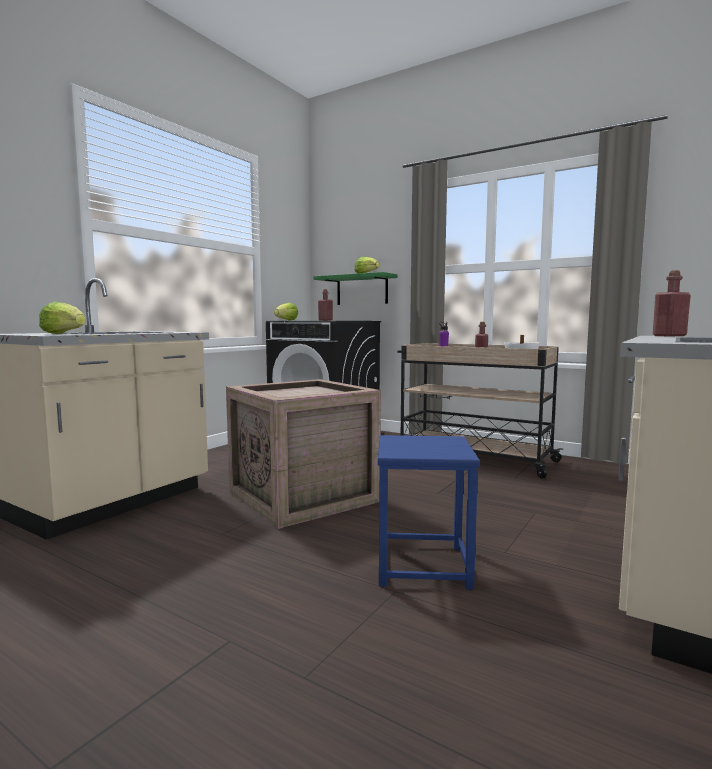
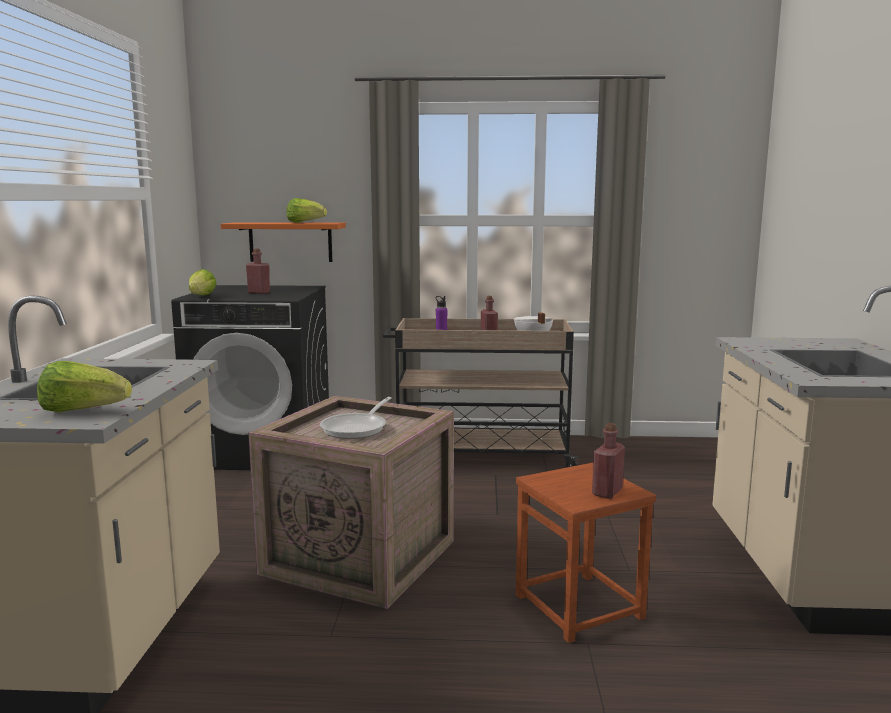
camera: 30 degrees left, 5 degrees up
(301, 393) = (357, 428): none -> frying pan
(362, 290) = (290, 242): green shelf -> orange shelf
(423, 565) = (579, 606): blue stool -> brown stool
(669, 336) = (749, 341): red bottle -> red bottle (607, 492)

